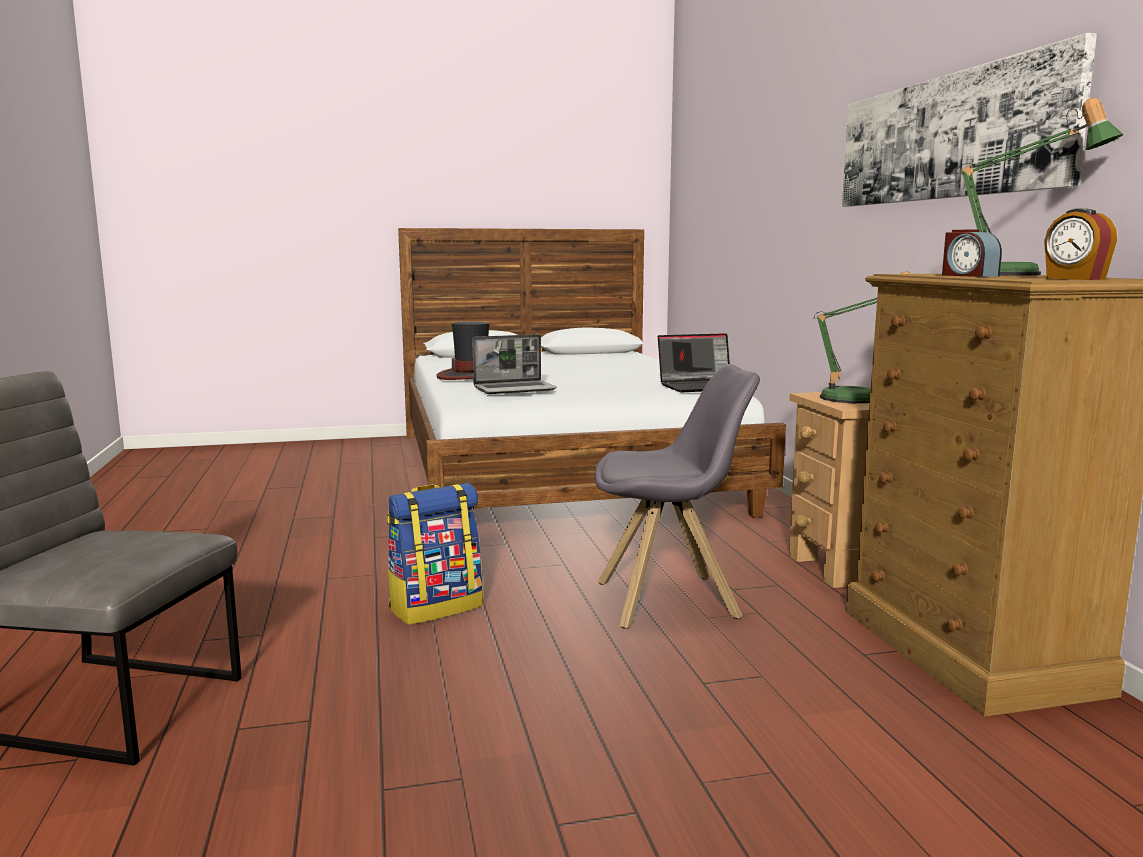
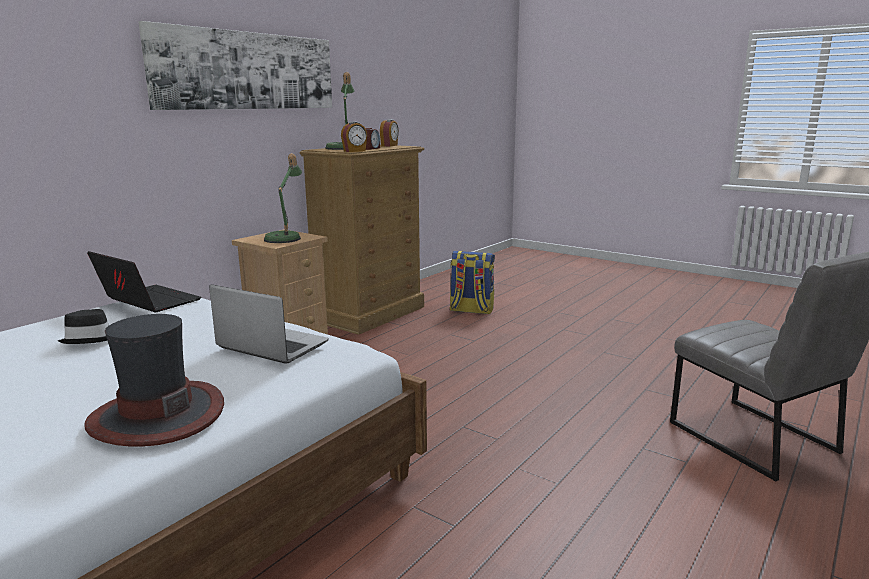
camera: 130 degrees left, 5 degrees up
(436, 607) = (517, 418): backpack -> backpack (471, 310)
(630, 378) = (91, 338): none -> black hat
(668, 600) = (402, 367): grey chair -> none
(905, 274) = (355, 151): none -> alarm clock

